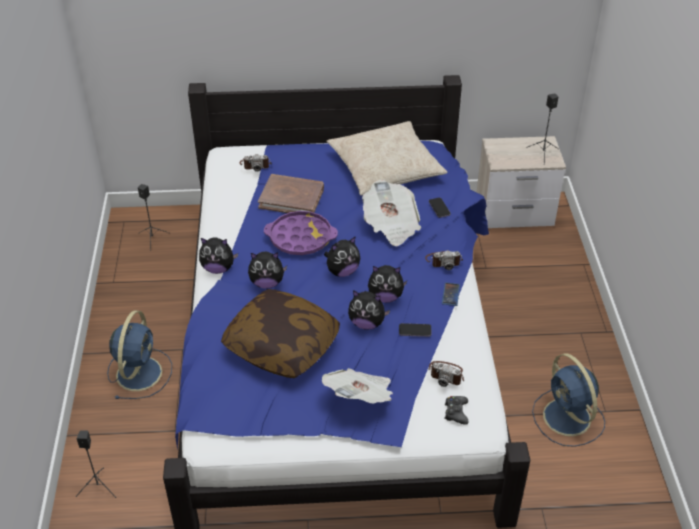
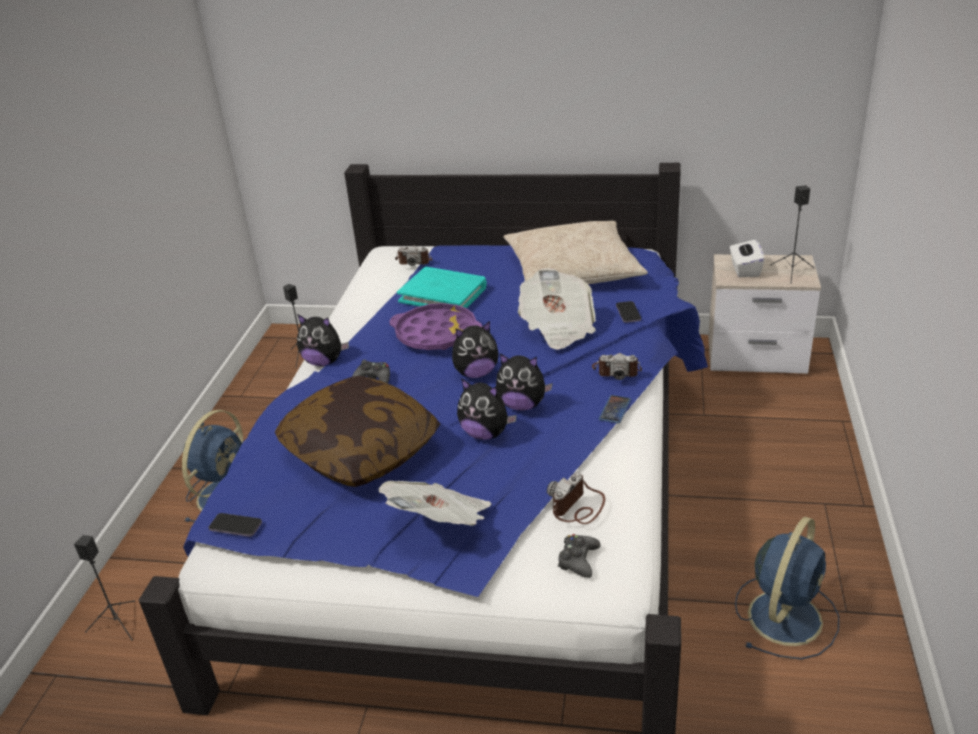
camera: 15 degrees right, 10 degrees down
(267, 283) = (373, 378): plush toy -> black game controller
(291, 198) = (443, 294): brown book -> turquoise book
(415, 331) = (548, 448): phone -> phone (235, 526)
(446, 374) = (578, 507): camera -> camera turned 90 degrees clockwise
(508, 153) = (744, 269): none -> white tissue box
(568, 419) = (786, 615): blue fan -> blue fan turned 135 degrees counterclockwise

